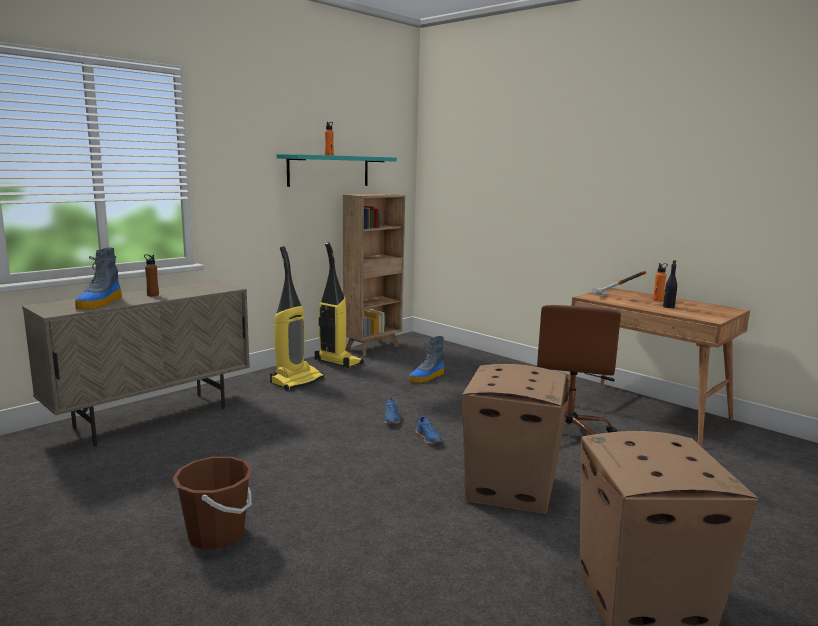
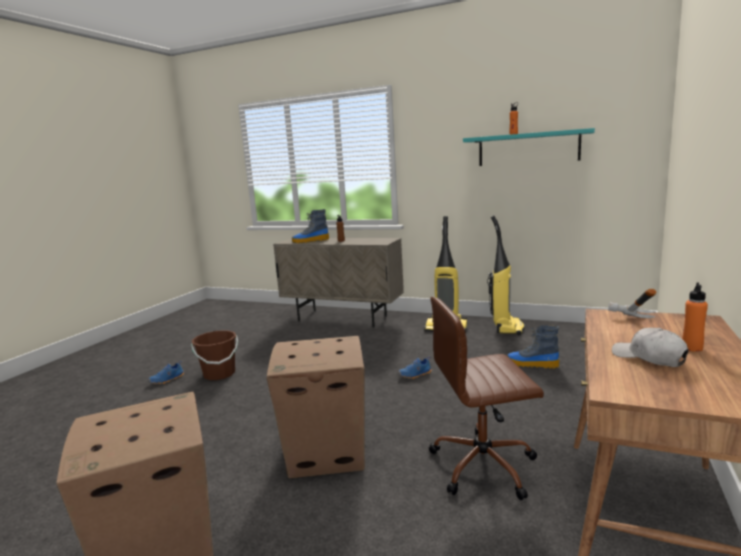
camera: 70 degrees right, 0 degrees up
(373, 348) = (568, 328): brown bookcase -> none
(429, 438) = (394, 397): blue shoe -> blue shoe (167, 380)
(668, 307) = (649, 357): black bottle -> white cap

